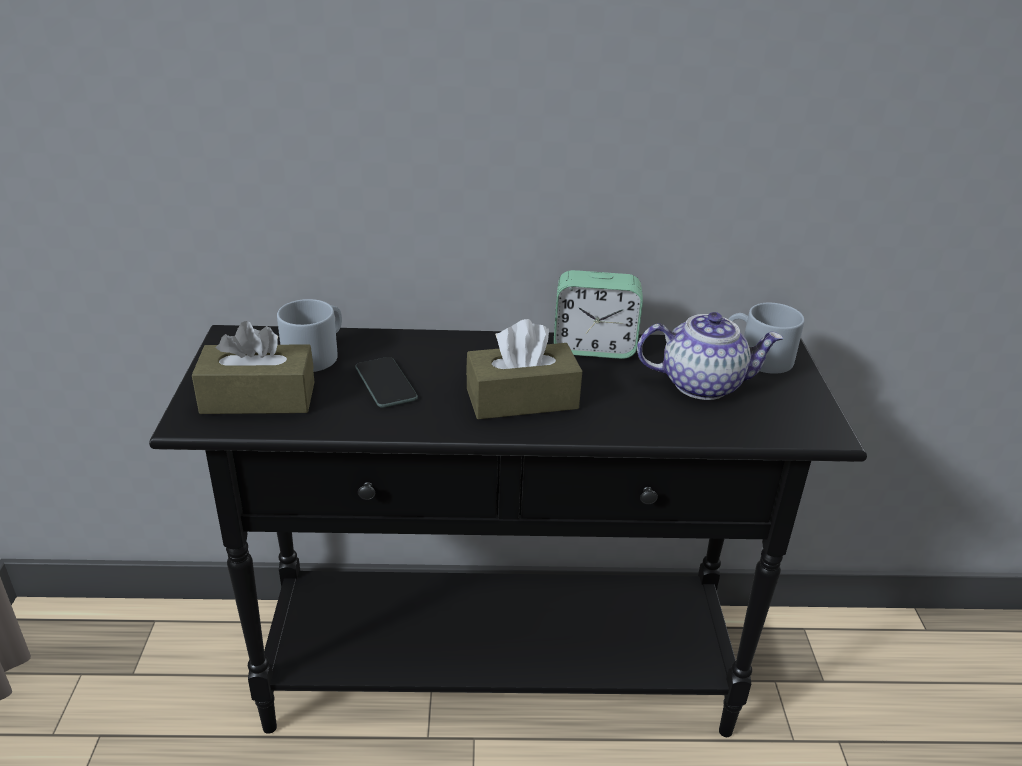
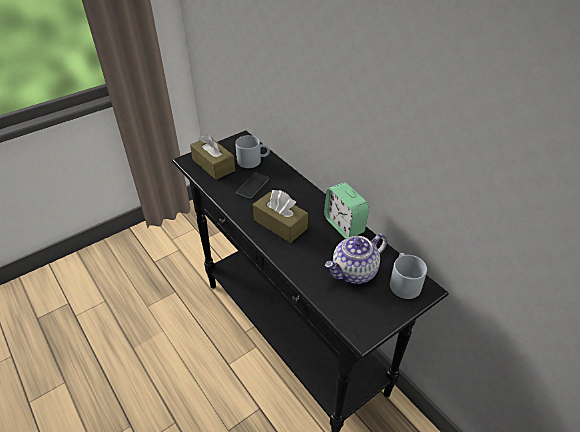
camera: 55 degrees right, 10 degrees up
(702, 384) = (354, 272): teapot -> teapot turned 90 degrees clockwise

